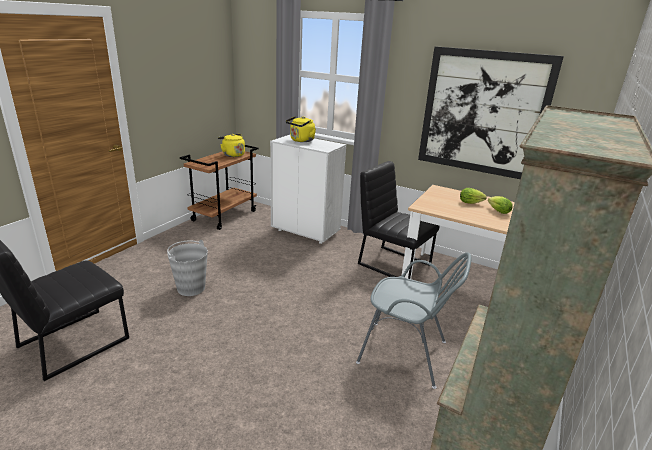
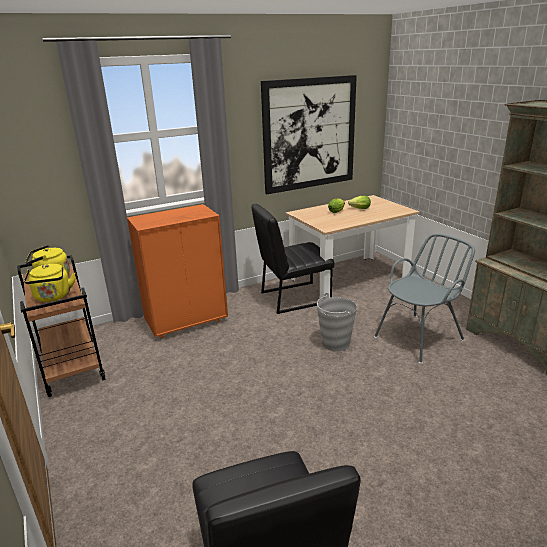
camera: 55 degrees left, 0 degrees up
(191, 288) = (225, 436): grey bucket -> grey bucket (335, 343)
(301, 140) = (162, 217): yellow kettle -> yellow kettle (53, 297)
(306, 232) = (187, 321): white cabinet -> orange cabinet

